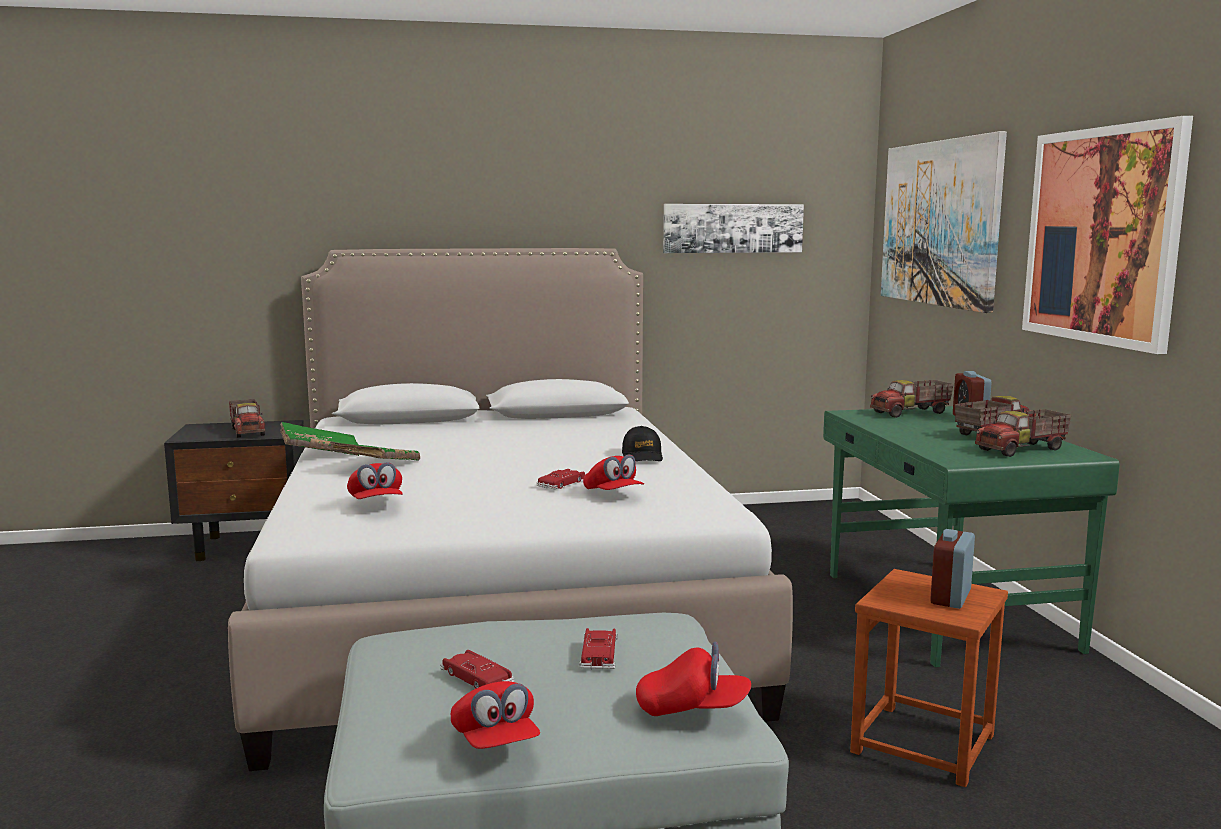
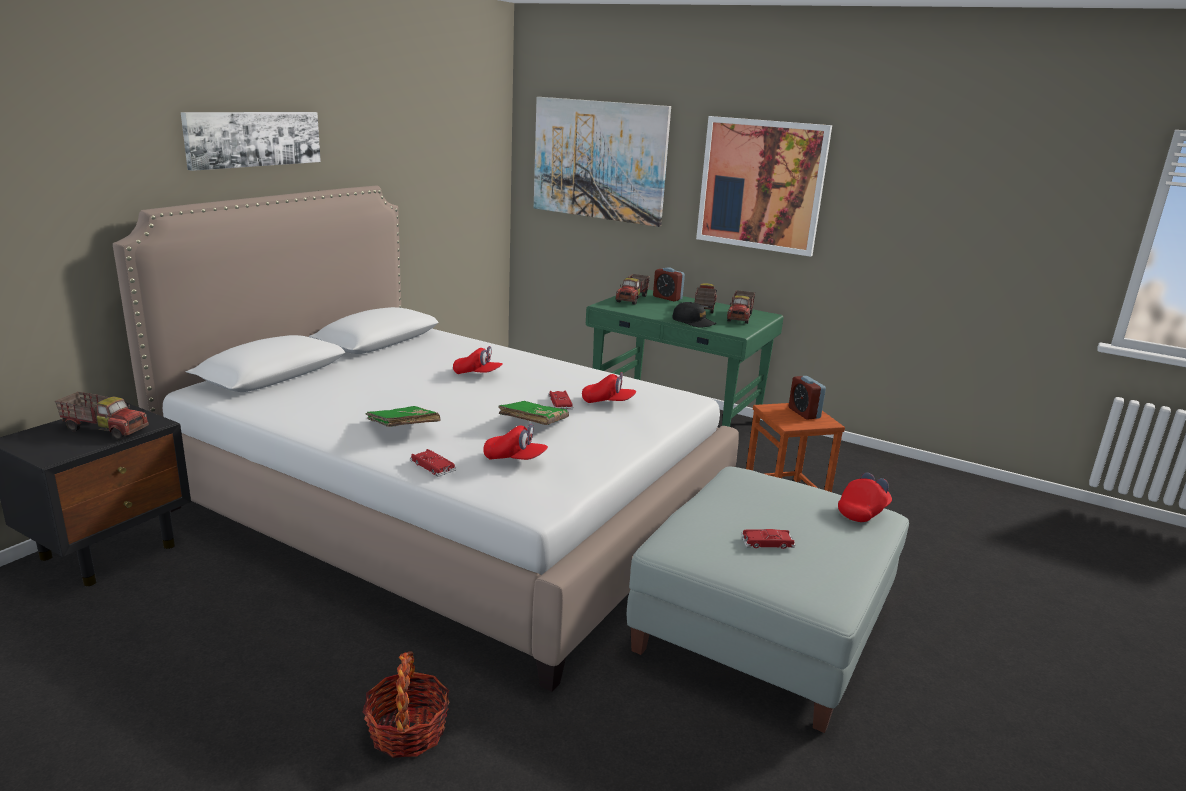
camera: 50 degrees left, 10 degrees up
(121, 734) = (407, 731): none -> basket
(320, 453) = (311, 431): green book -> green book (533, 424)
(495, 742) = (847, 567): red cap -> red cap (477, 374)
(599, 655) = (779, 504): red toy car -> red toy car (432, 466)
(642, 456) = (542, 367): black cap -> black cap (693, 322)
(732, 228) = (439, 160): picture -> picture (254, 139)

